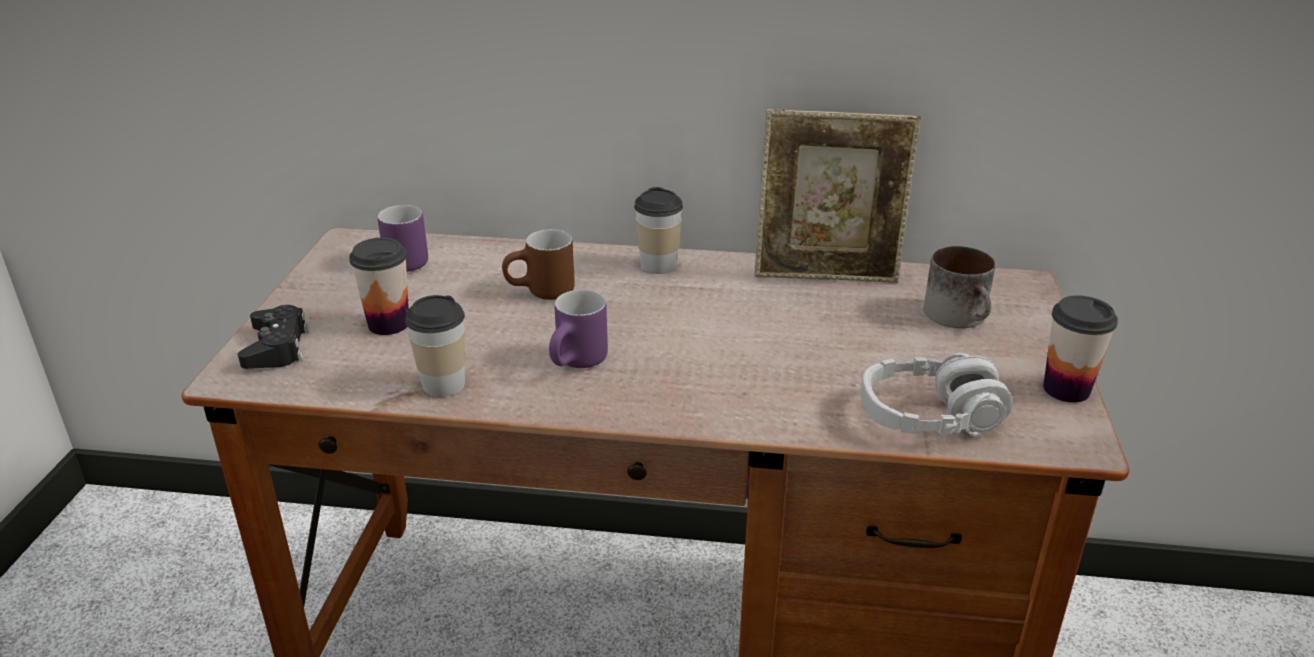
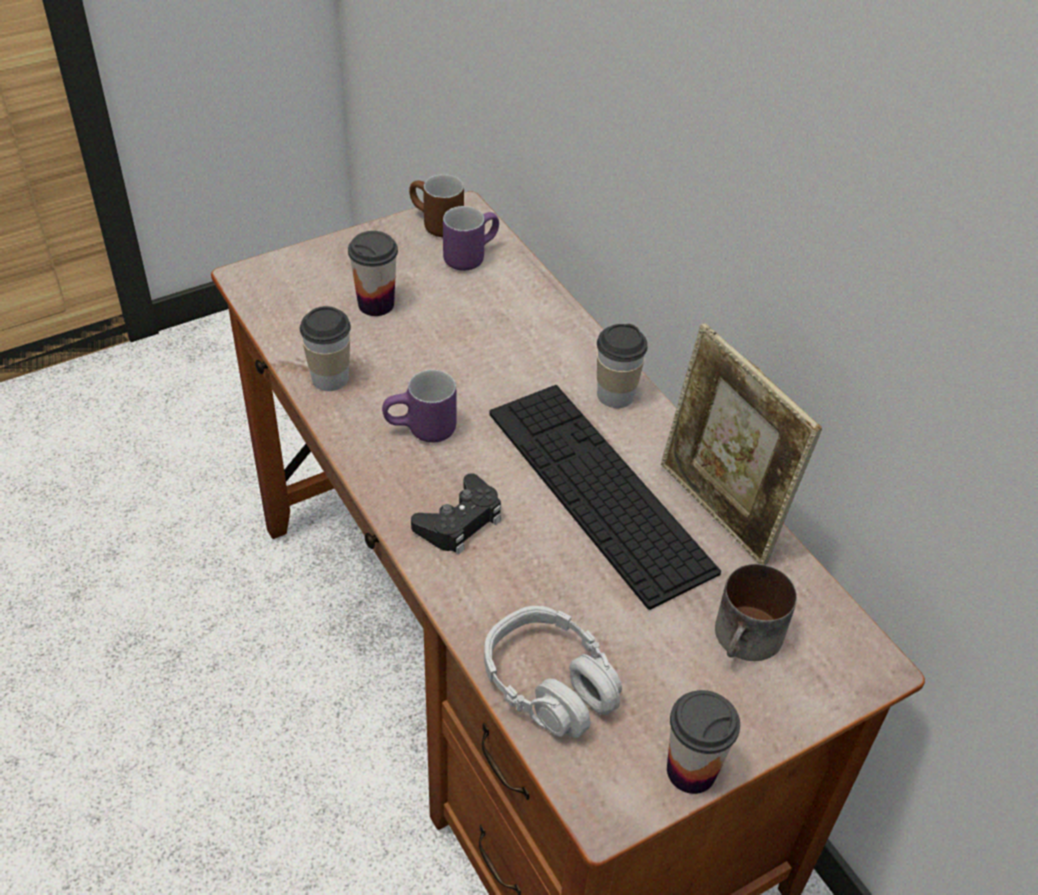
camera: 50 degrees right, 15 degrees up
(277, 347) = (298, 273): black game controller -> black game controller (460, 522)
(541, 294) = (497, 355): brown mug -> brown mug (434, 225)
(748, 312) = (598, 490): none -> keyboard

